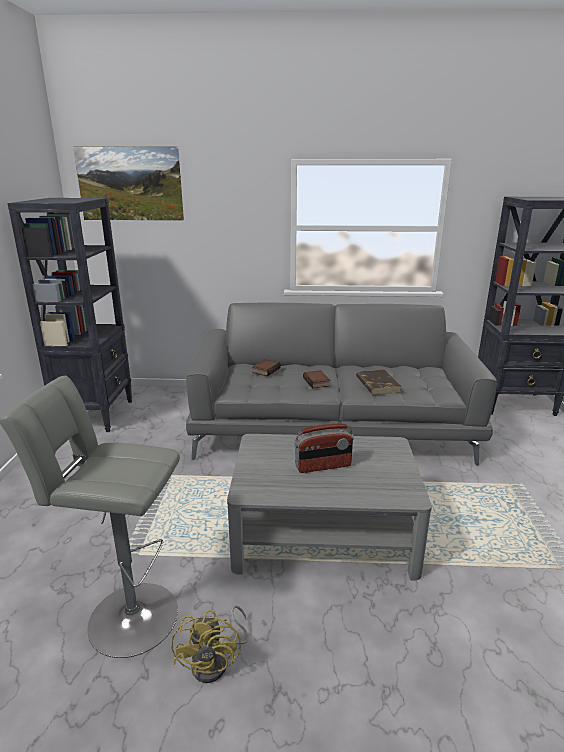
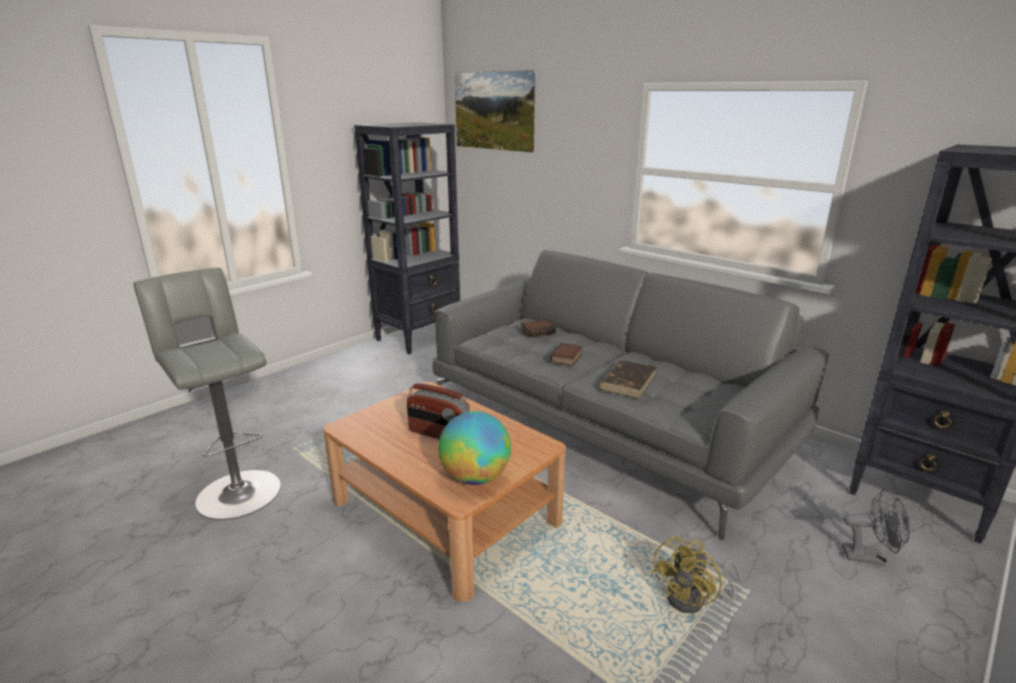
camera: 40 degrees right, 0 degrees up
(216, 661) = (236, 554): yellow fan -> yellow fan (693, 599)
(323, 532) = (445, 512): grey coffee table -> brown coffee table
(395, 481) = (475, 477): none -> globe
(535, 441) = (869, 556): none -> grey fan

